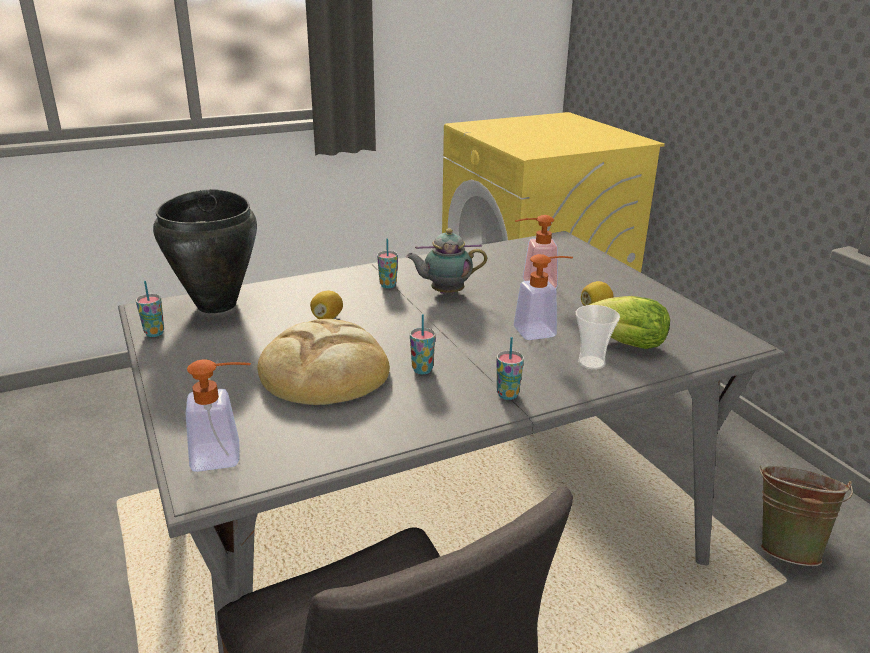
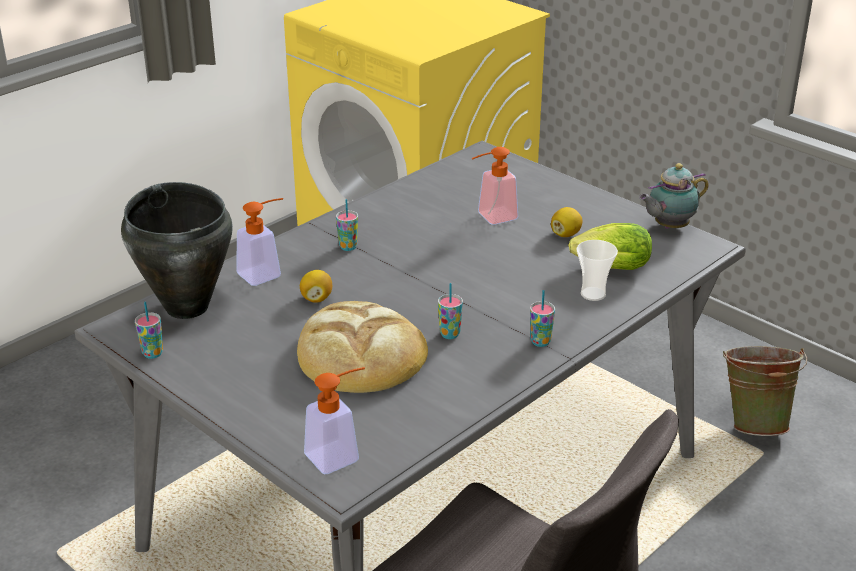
camera: 20 degrees left, 5 degrees up
(445, 293) = (412, 244): teapot -> teapot (668, 227)
(541, 331) = (531, 269): soap dispenser -> soap dispenser (265, 273)

